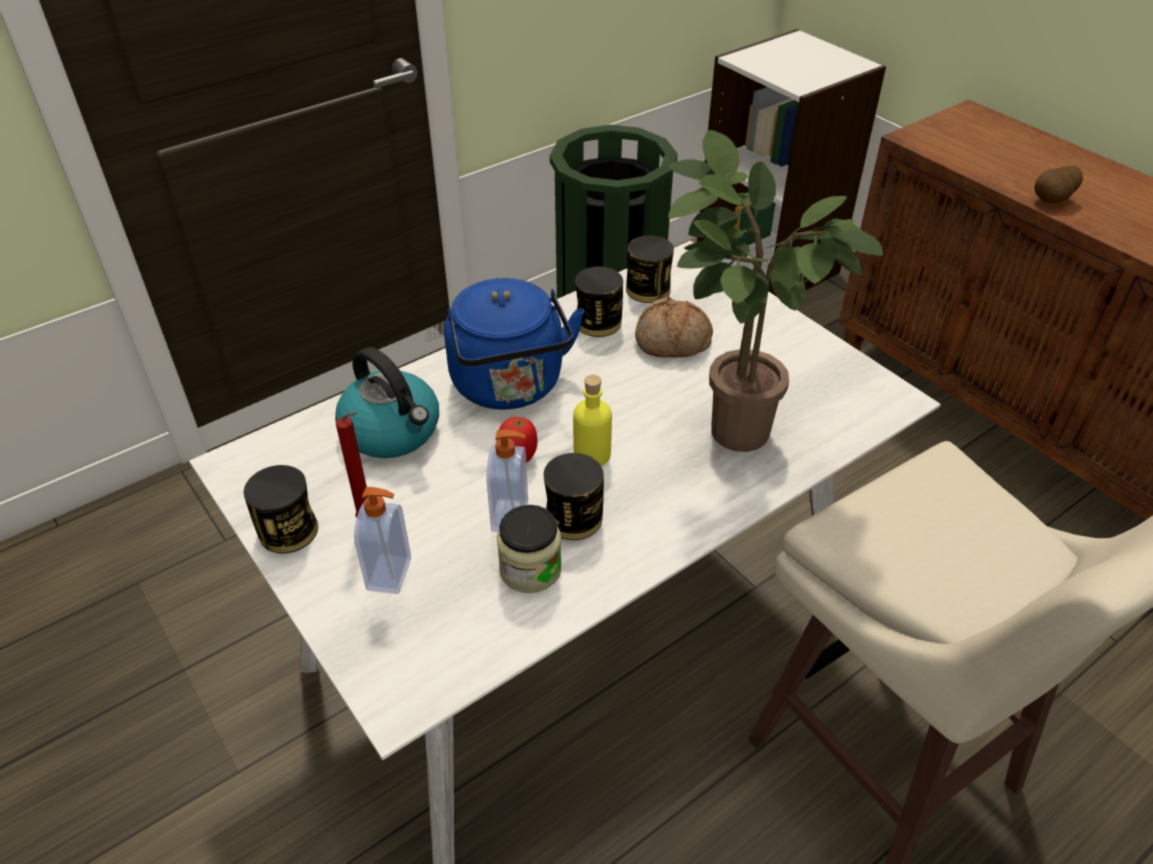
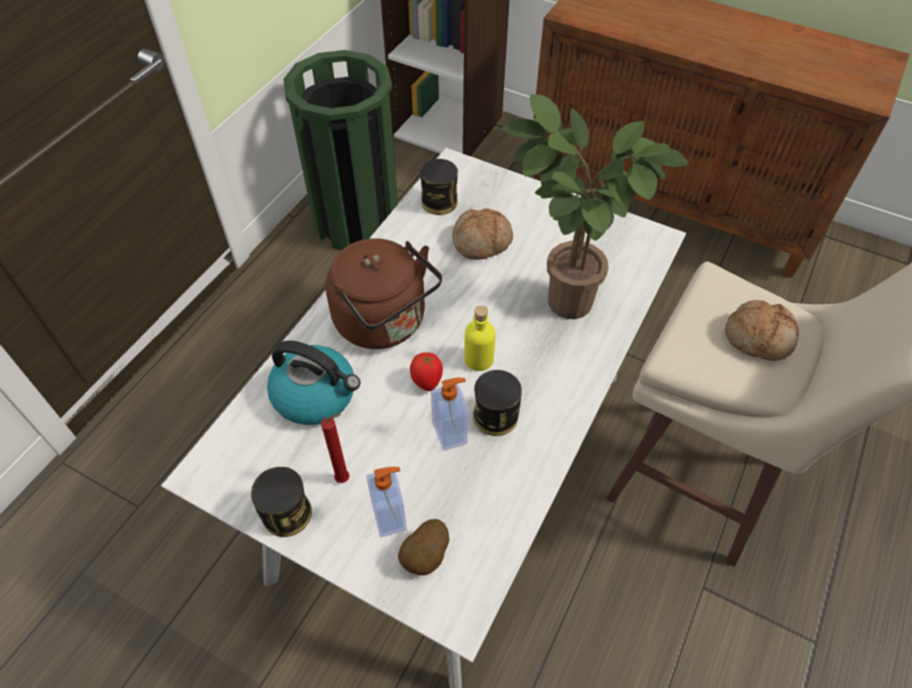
camera: 25 degrees left, 10 degrees up
(510, 387) = (385, 323): blue kettle -> brown kettle
(530, 569) = (489, 470): jar -> none
(598, 322) = (418, 243): can -> none
(966, 542) = (759, 337): none -> bread
(1053, 201) = (685, 45): potato -> potato (426, 557)

